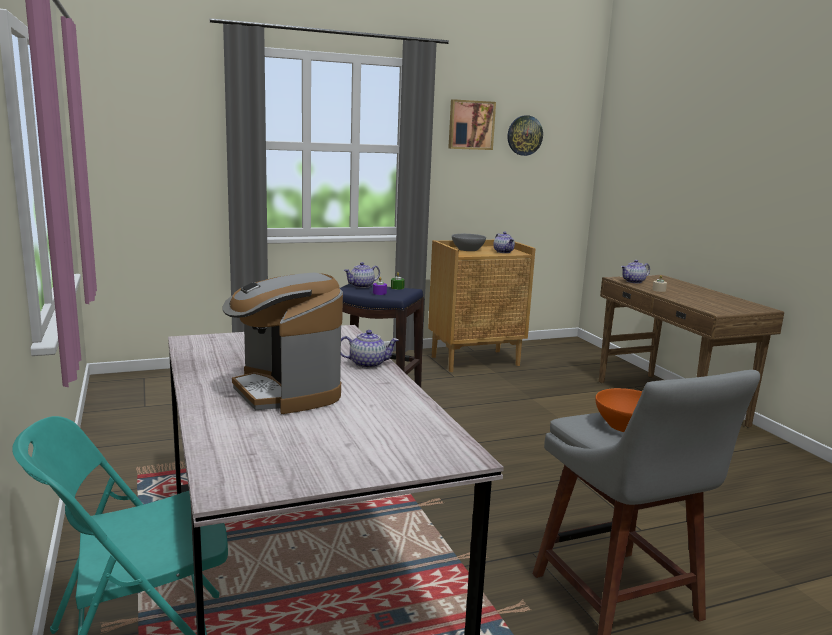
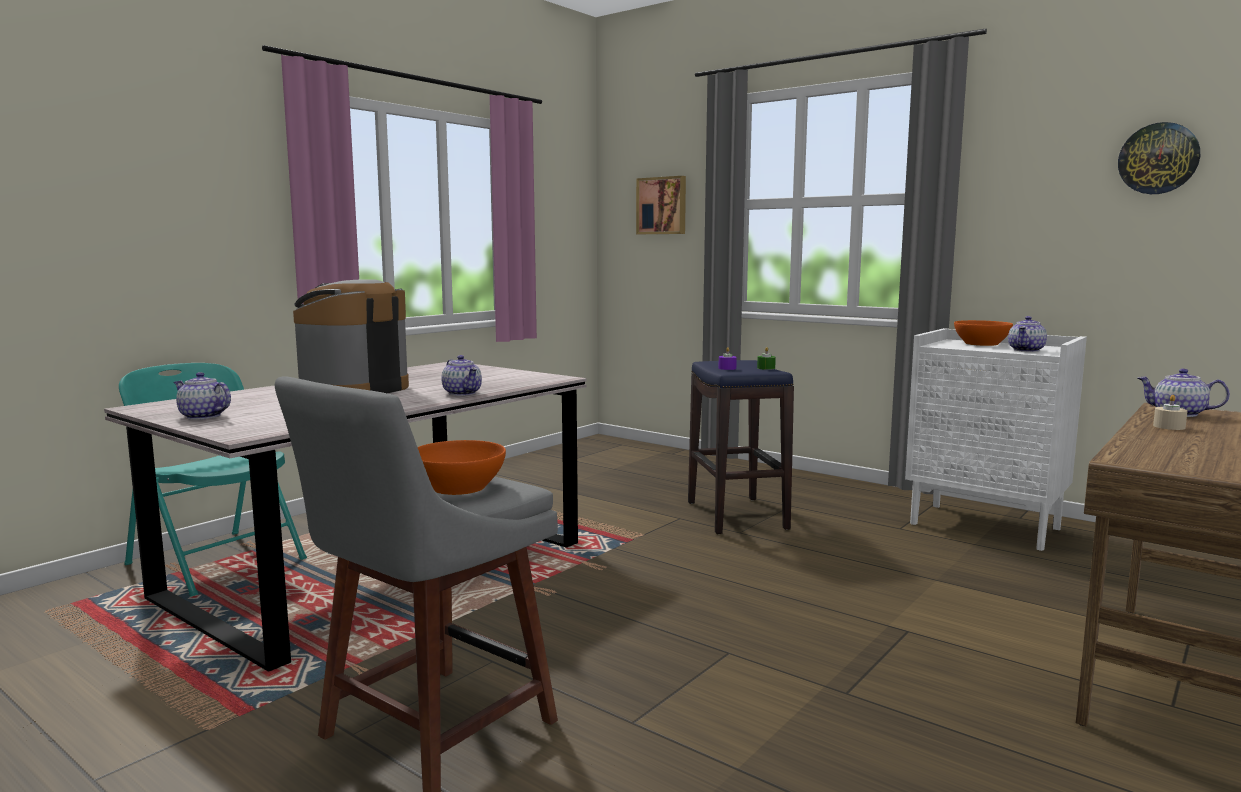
camera: 60 degrees right, 5 degrees down
(361, 286) = (736, 362): teapot -> teapot (202, 416)
(468, 249) = (981, 344): grey bowl -> orange bowl
(471, 125) = (1043, 152): picture -> picture (662, 206)
(476, 361) = (985, 526): brown cabinet -> white cabinet

